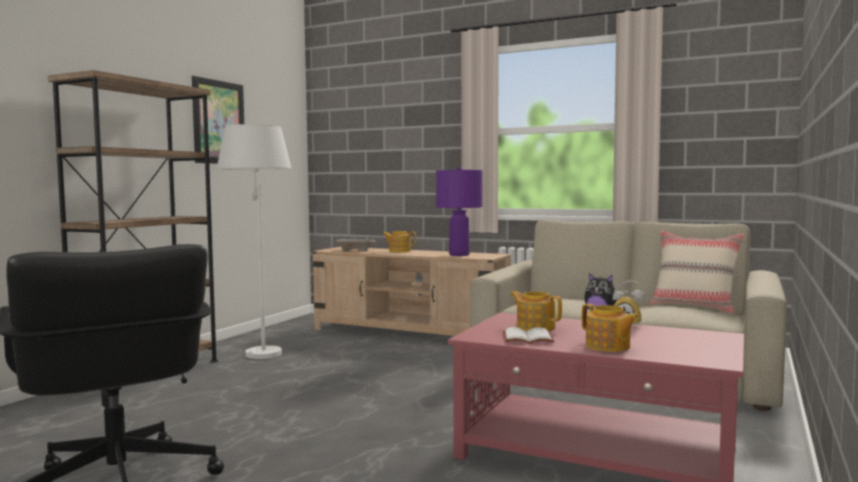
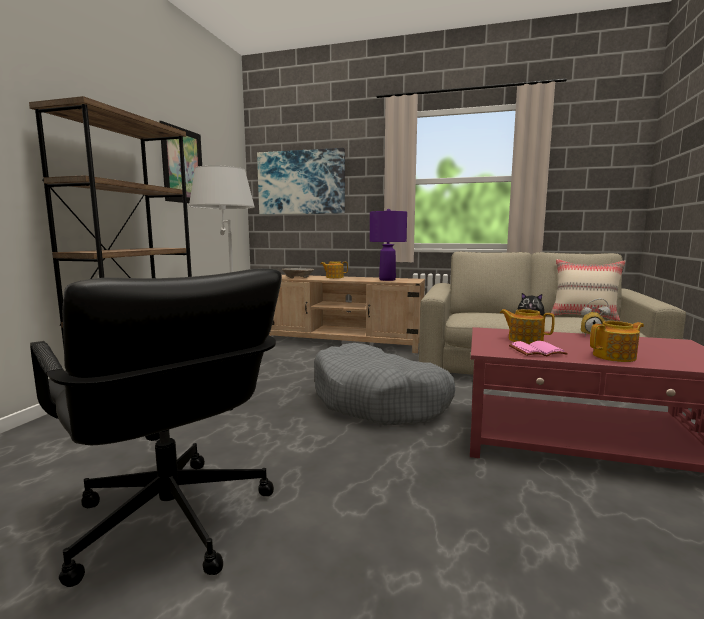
camera: 10 degrees left, 5 degrees up
(367, 134) = (301, 182): none -> picture
(399, 399) = (379, 401): none -> grey dog bed
(528, 338) = (537, 351): white book -> pink book
(608, 346) = (615, 356): teapot -> teapot turned 60 degrees counterclockwise

